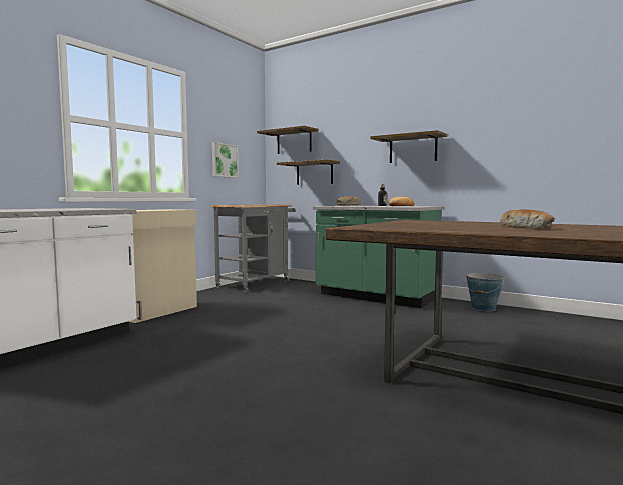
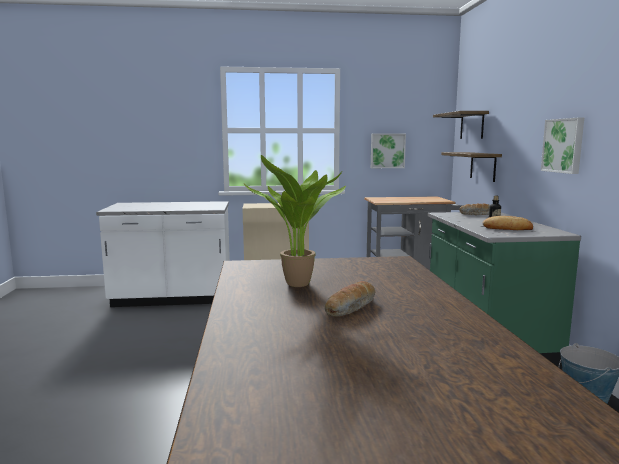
camera: 50 degrees right, 5 degrees up
(413, 149) = (564, 145): shelf -> picture
(451, 227) = (300, 285): none -> potted plant

